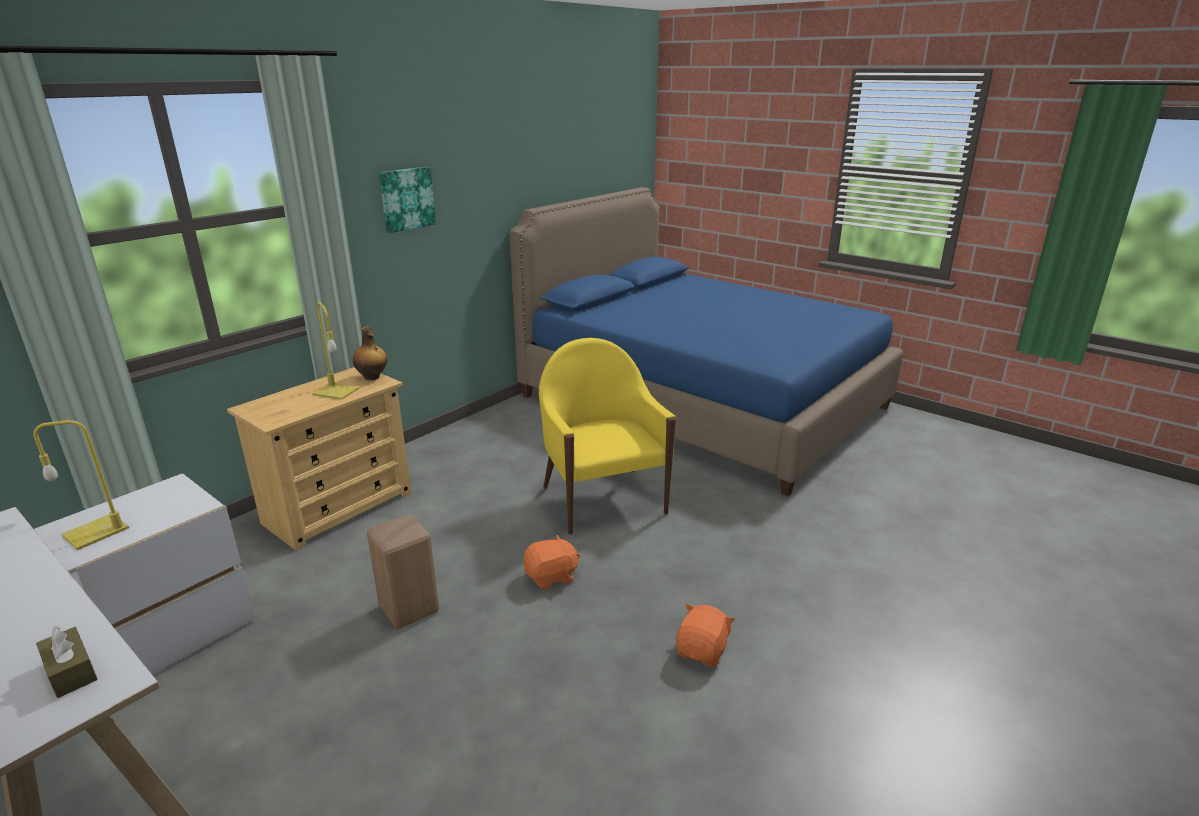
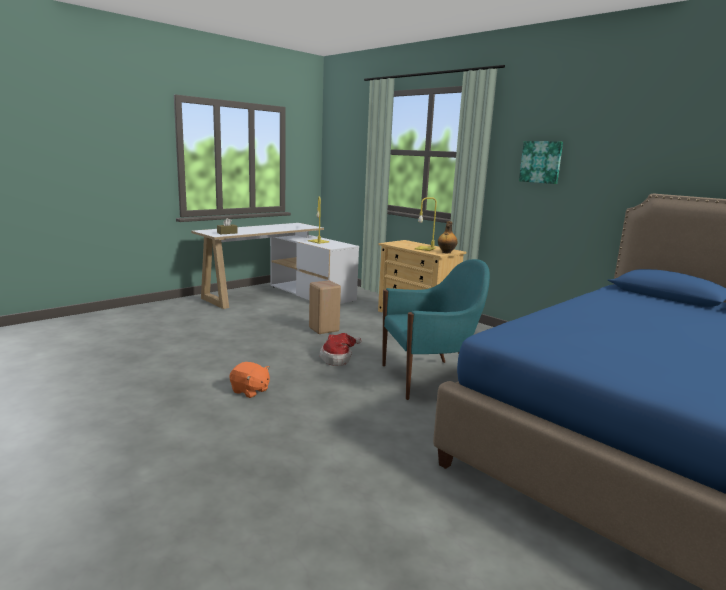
camera: 95 degrees right, 10 degrees down
(551, 577) = (338, 358): orange plush toy -> hat
(602, 498) = (429, 379): yellow armchair -> turquoise armchair

